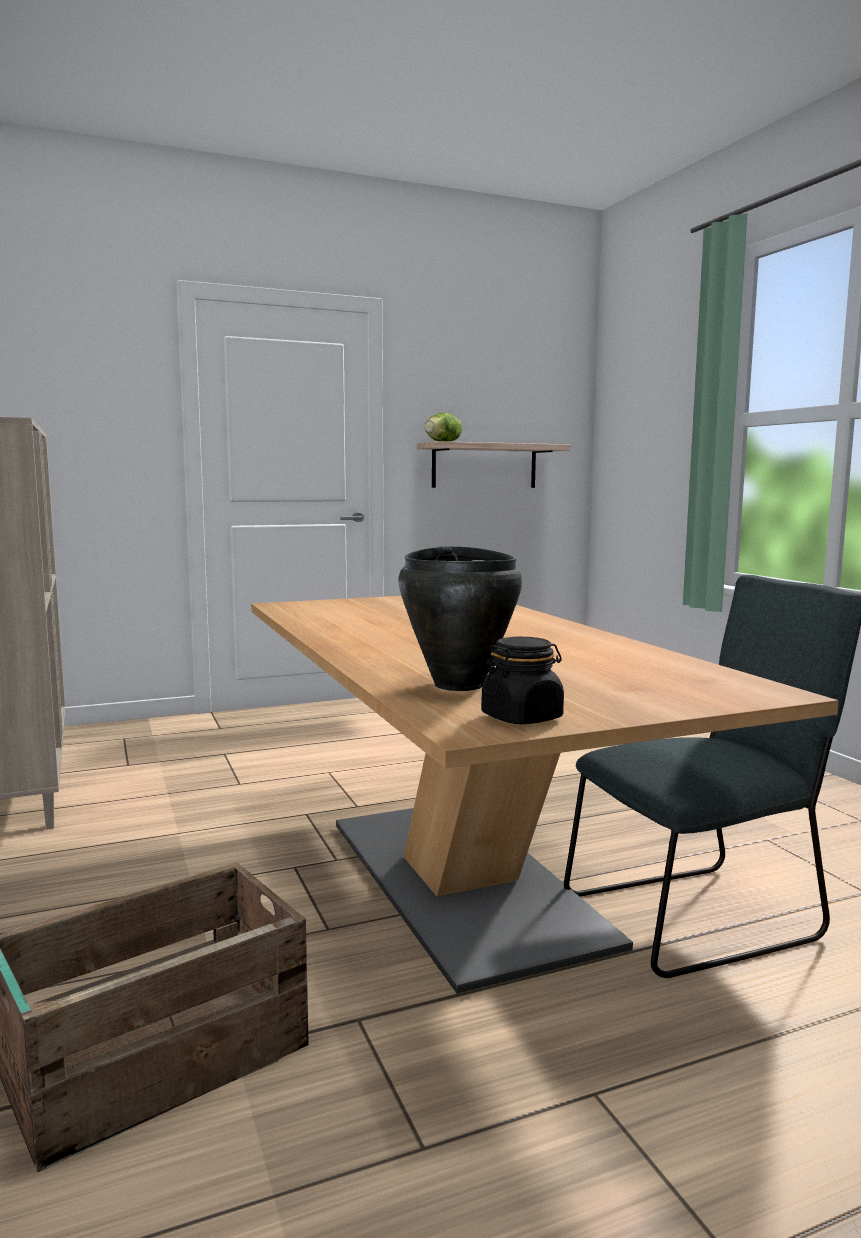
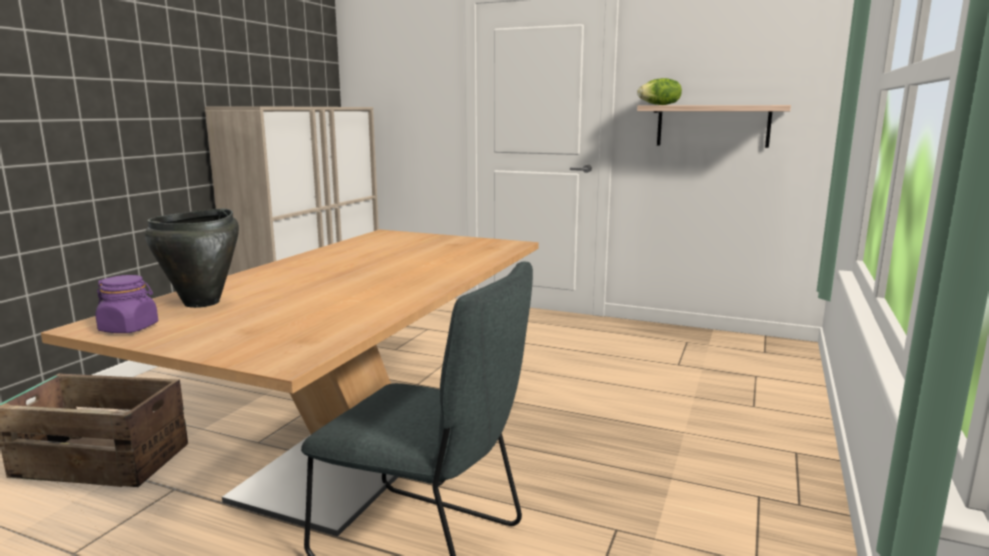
camera: 45 degrees right, 5 degrees up
(522, 717) = (129, 328): black jar -> purple jar

